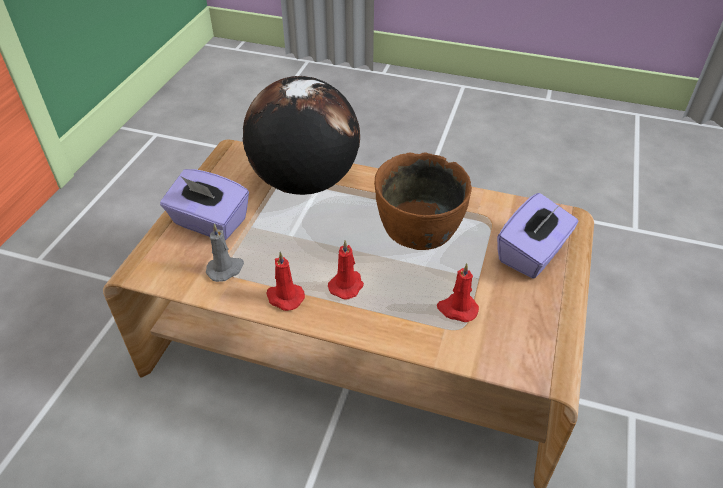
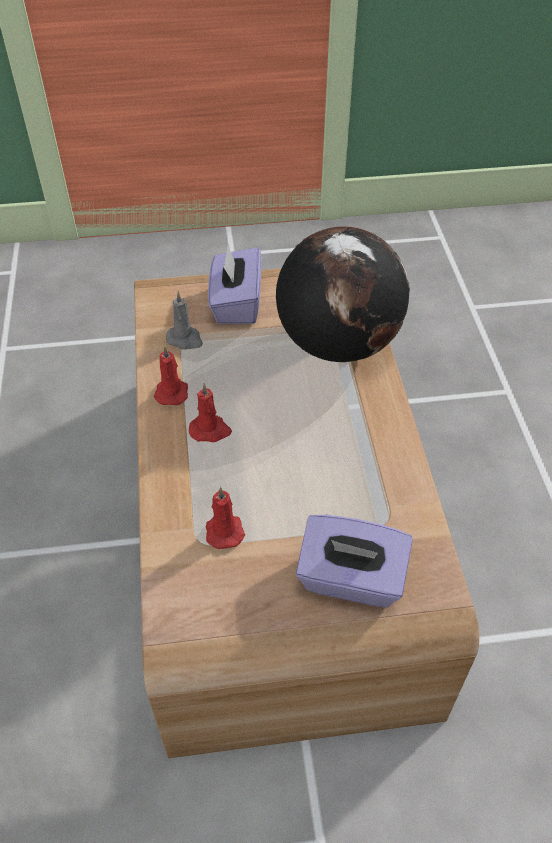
camera: 65 degrees right, 5 degrees up
(419, 227) = (328, 459): brown bowl -> none

